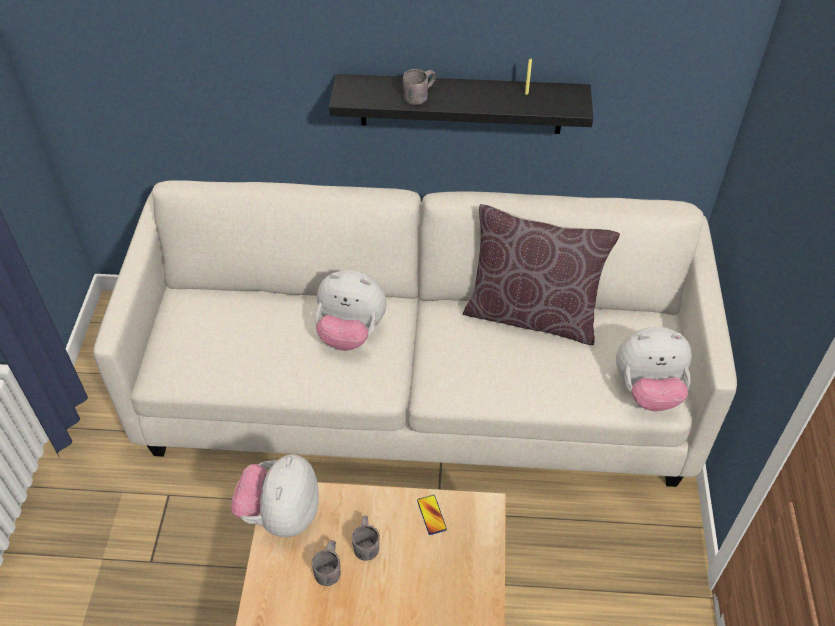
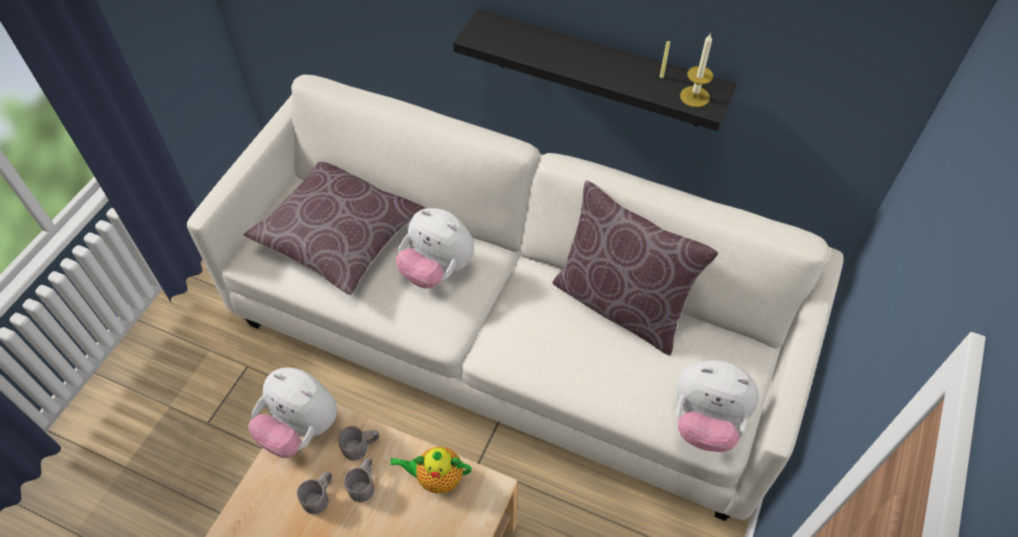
camera: 20 degrees right, 5 degrees up
(242, 329) = (339, 236): none -> brown pillow
(281, 514) = (300, 428): plush toy -> plush toy turned 90 degrees counterclockwise
(418, 95) = (547, 51): grey mug -> grey mug (359, 445)
(431, 515) = (436, 477): phone -> teapot
(562, 102) = (694, 96): none -> candle

